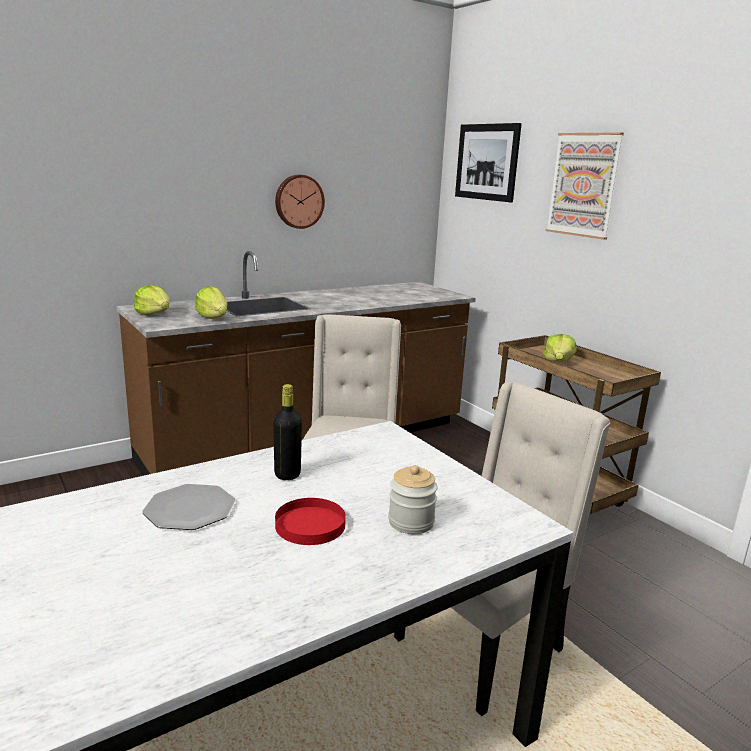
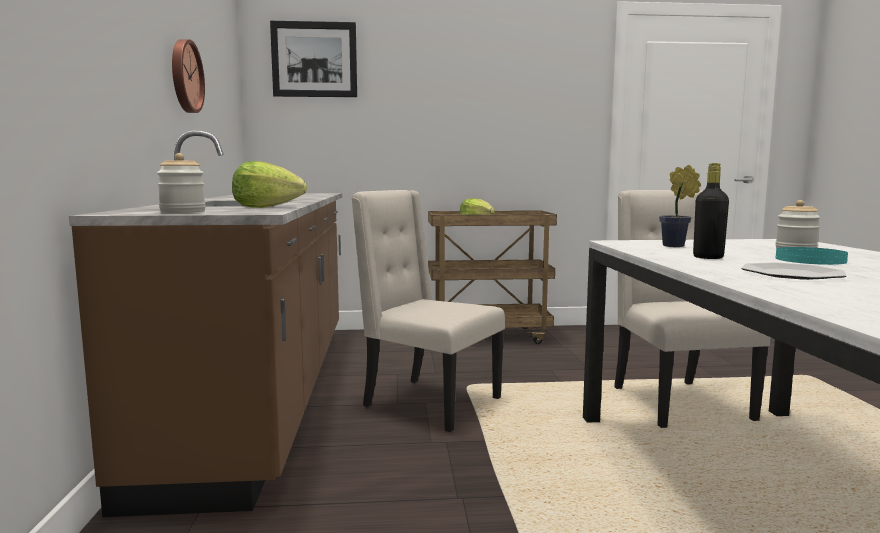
camera: 60 degrees left, 10 degrees down
(154, 314) = (183, 211): lettuce -> jar
(310, 525) = (810, 260): red plate -> turquoise plate
(375, 459) = (676, 246): none -> potted plant
(583, 185) = (437, 77): picture -> none

